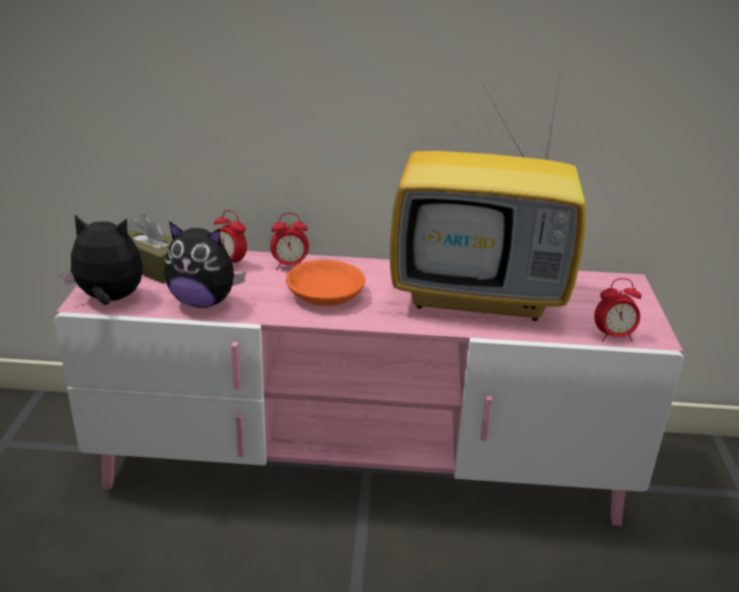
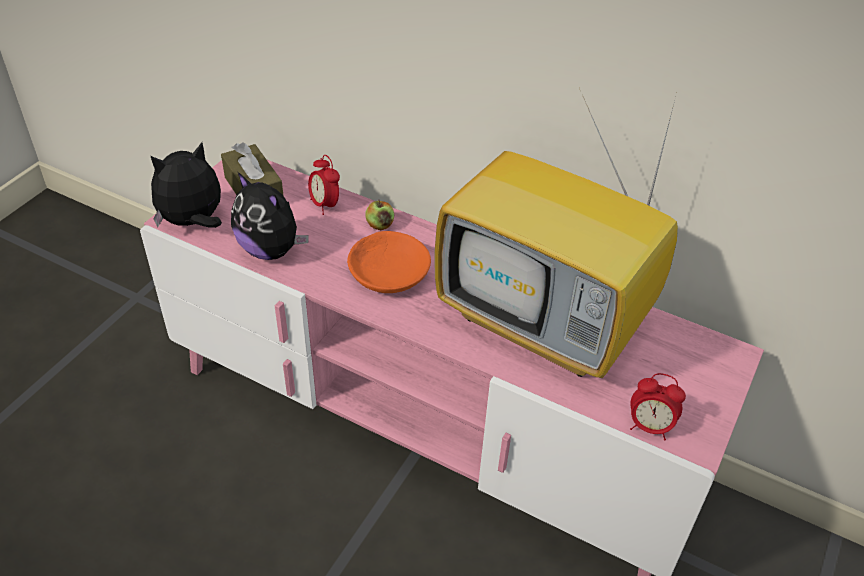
camera: 25 degrees right, 15 degrees up
(109, 300) = (193, 222): plush toy -> plush toy turned 60 degrees counterclockwise
(290, 266) = (380, 225): alarm clock -> apple

